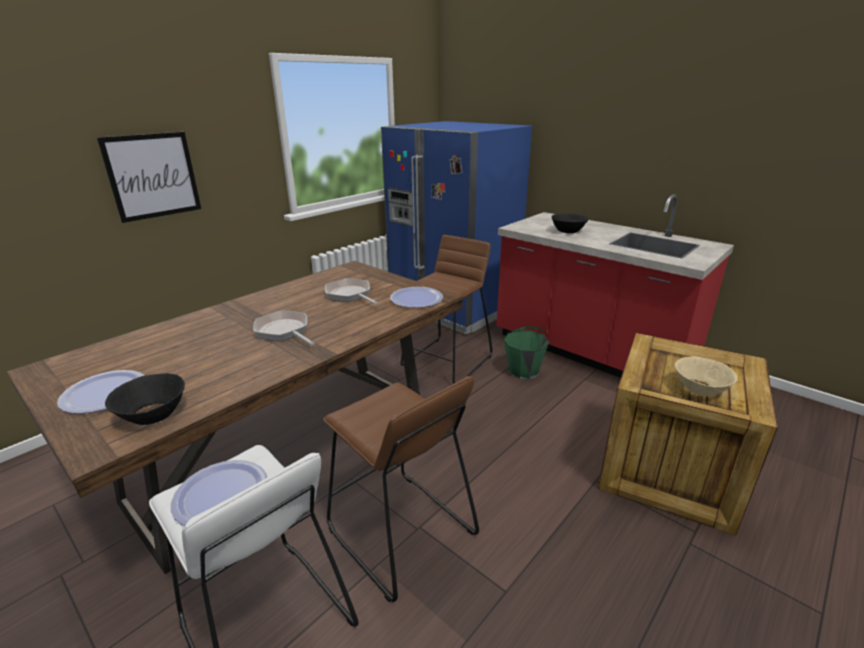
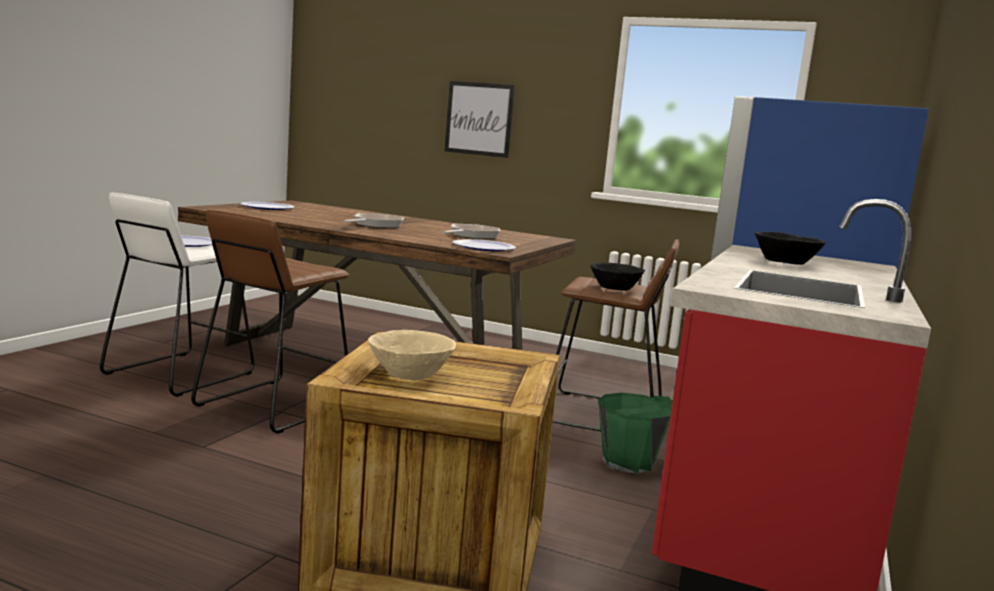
camera: 70 degrees right, 15 degrees down
(153, 415) = (242, 211): black bowl -> black bowl (614, 288)

